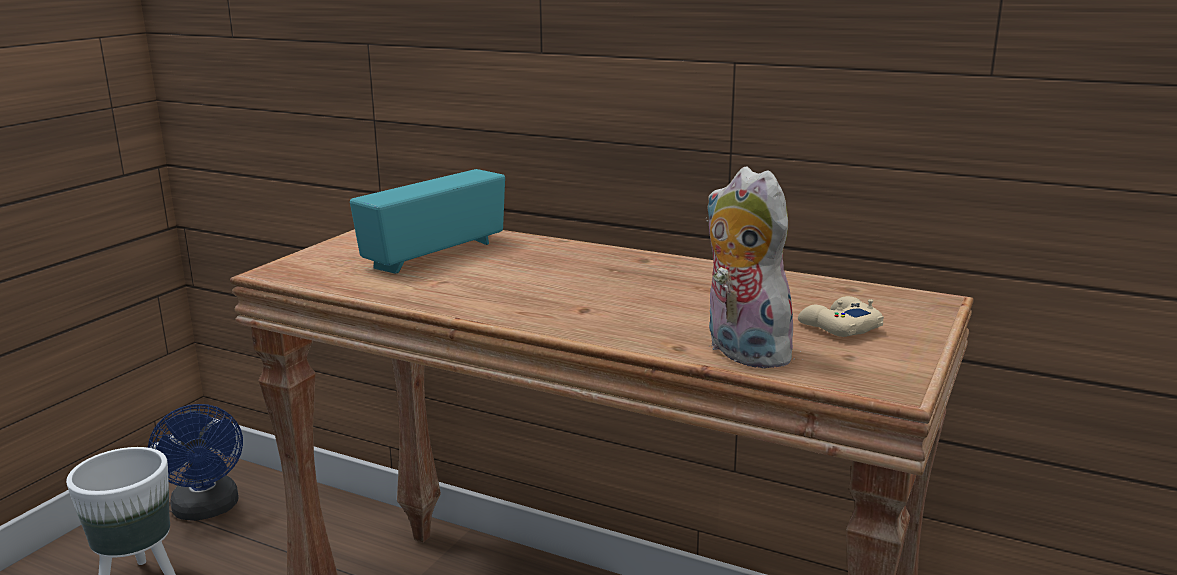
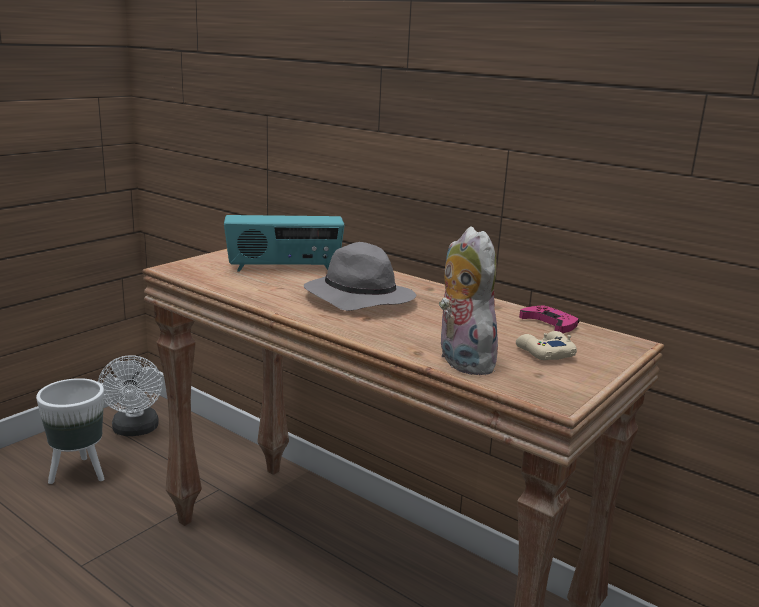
camera: 10 degrees right, 0 degrees up
(207, 510) = (135, 430): blue fan -> white fan
(434, 255) = (284, 268): radio -> radio turned 150 degrees counterclockwise
(556, 284) = (357, 298): none -> grey hat
(822, 288) = (550, 323): none -> pink game controller

